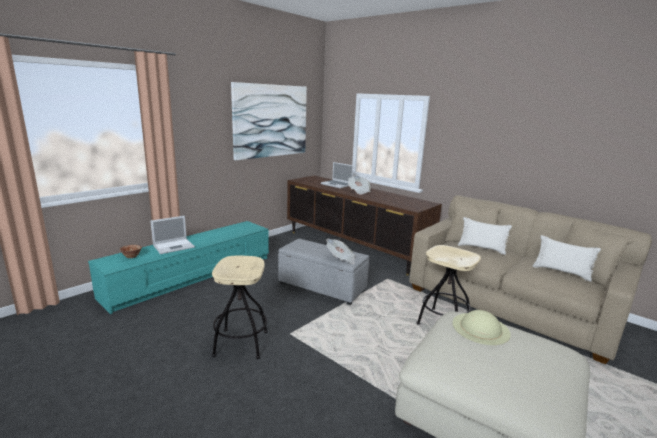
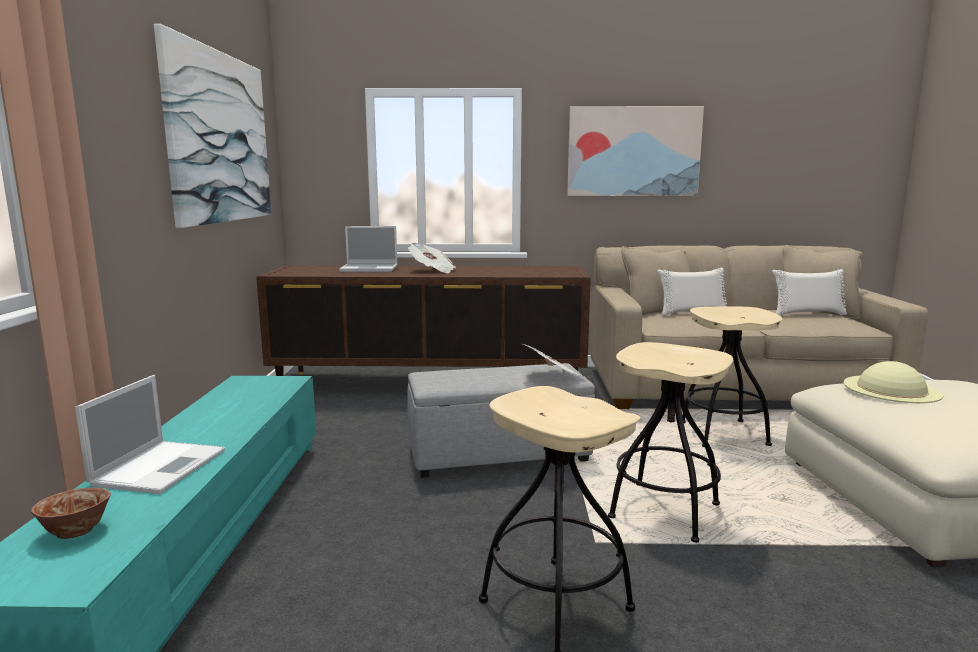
camera: 40 degrees left, 5 degrees down
(338, 338) = (665, 511): none -> beige stool
(490, 139) = (633, 151): none -> picture

